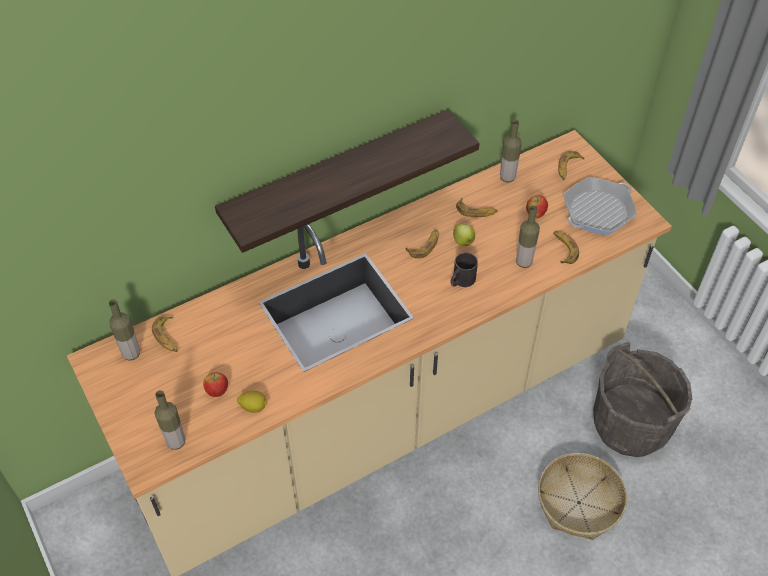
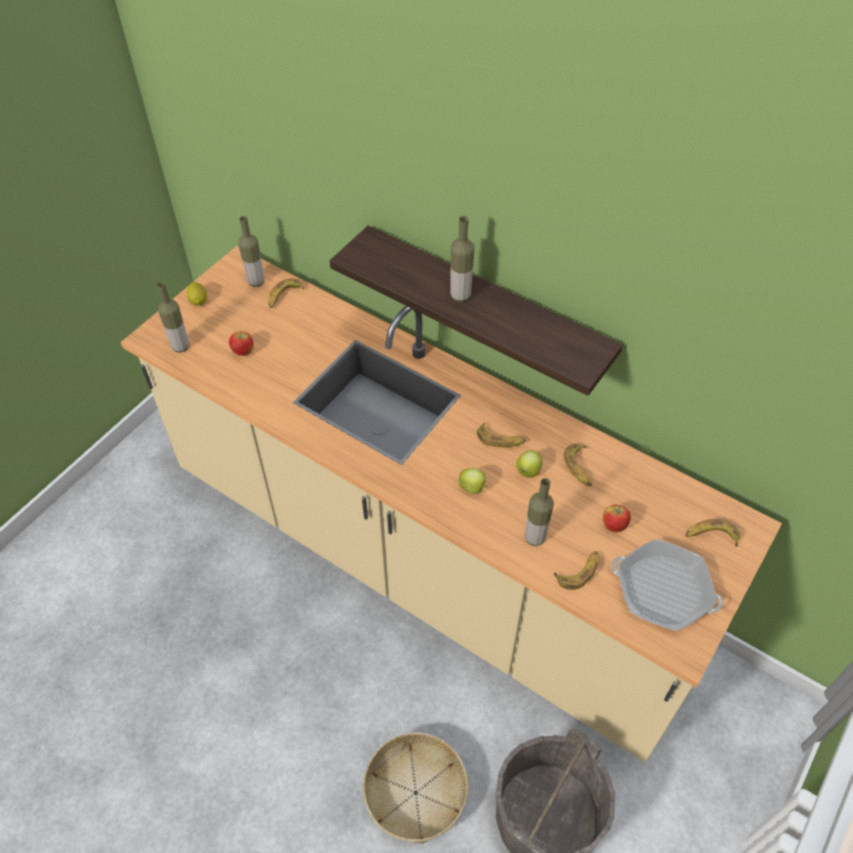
camera: 65 degrees right, 0 degrees up
(253, 406) = (238, 383): lemon -> lemon (199, 301)
(461, 281) = (473, 488): black mug -> apple
(507, 177) = (651, 480): bottle -> bottle (460, 296)

